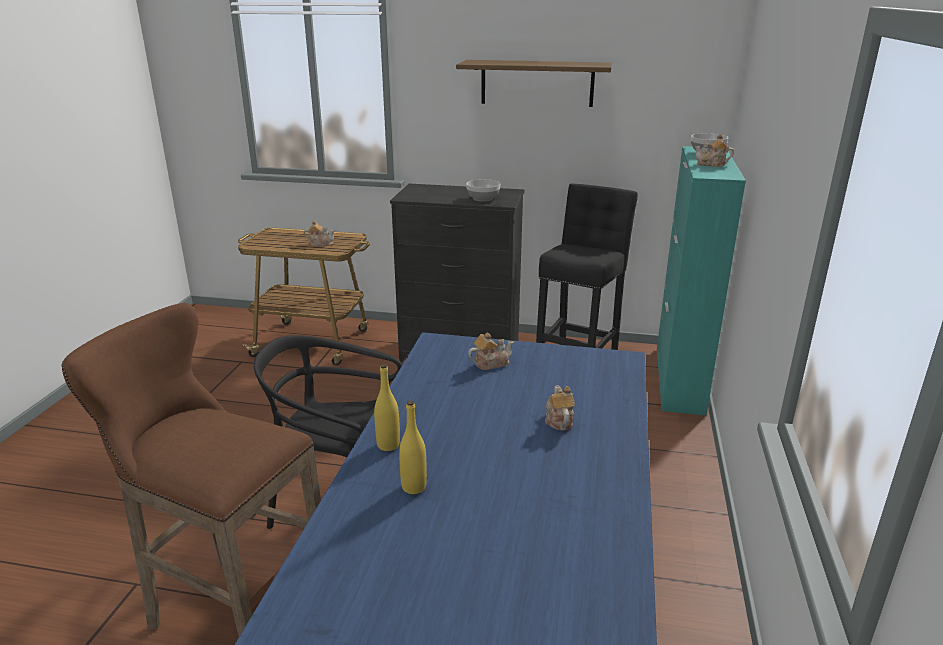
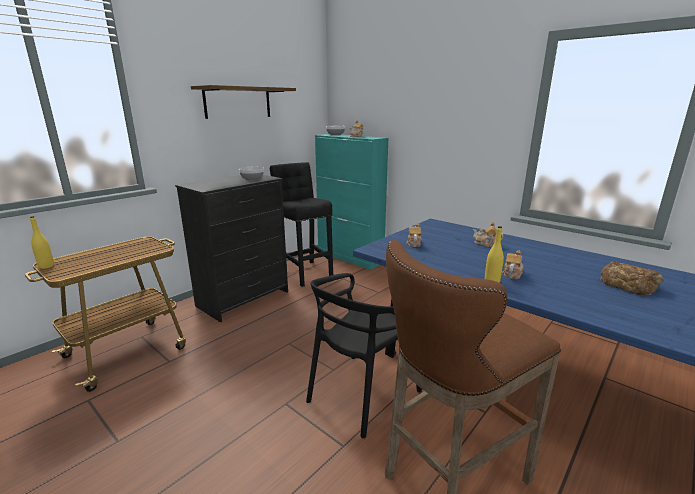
camera: 60 degrees left, 5 degrees down
(320, 243) = (128, 252): teapot -> teapot (512, 274)
(414, 487) = (540, 284): yellow bottle -> yellow bottle (46, 266)
(492, 586) = (628, 284): none -> bread

